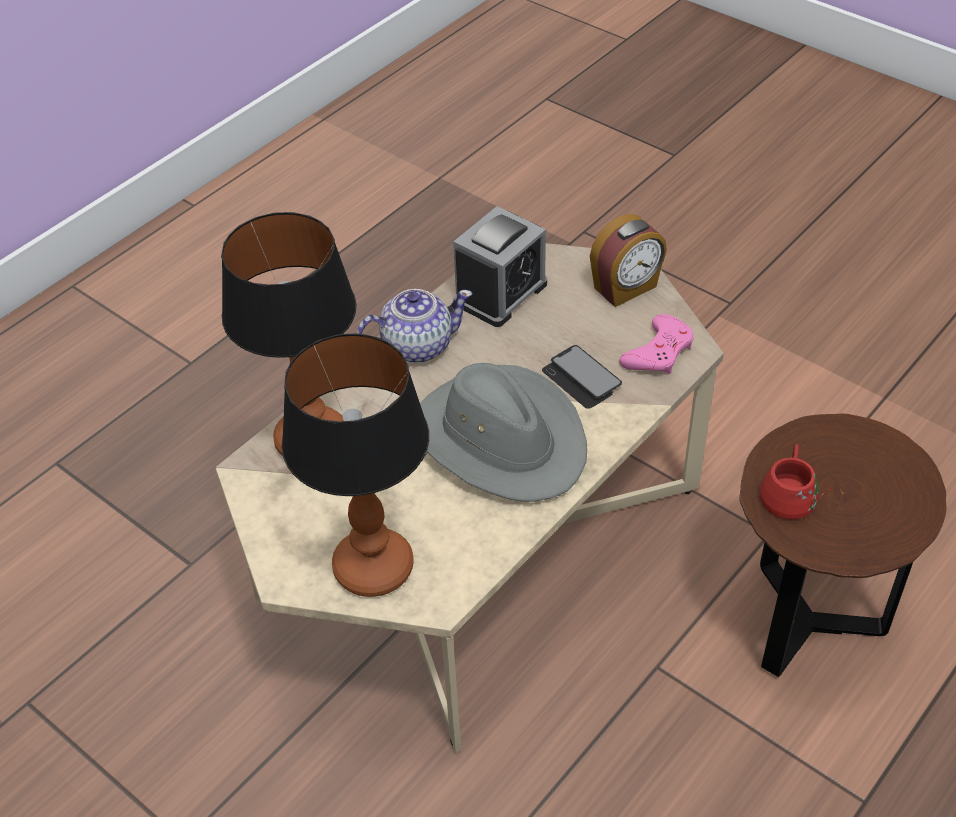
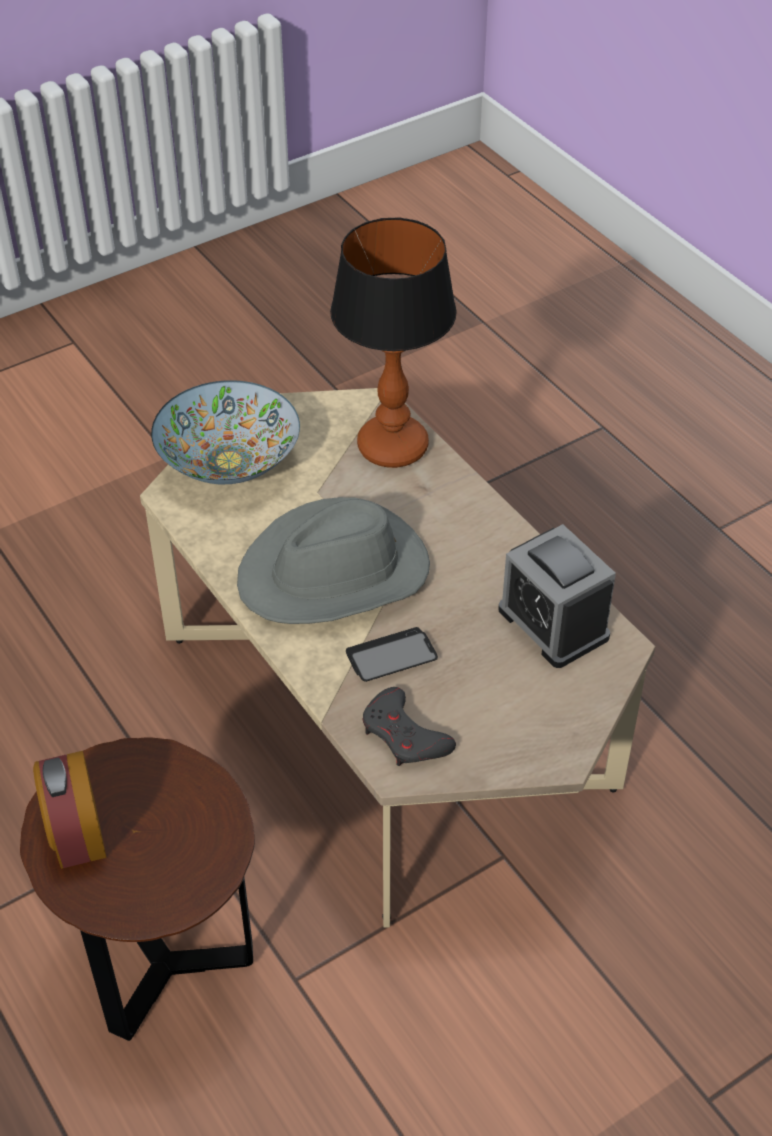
camera: 105 degrees right, 0 degrees up
(374, 566) = (229, 462): table lamp -> bowl
(416, 346) = (493, 539): teapot -> none
(626, 288) = (523, 738): alarm clock -> alarm clock (76, 835)
(659, 352) = (404, 735): pink game controller -> grey game controller
(794, 494) = (153, 787): red mug -> none

